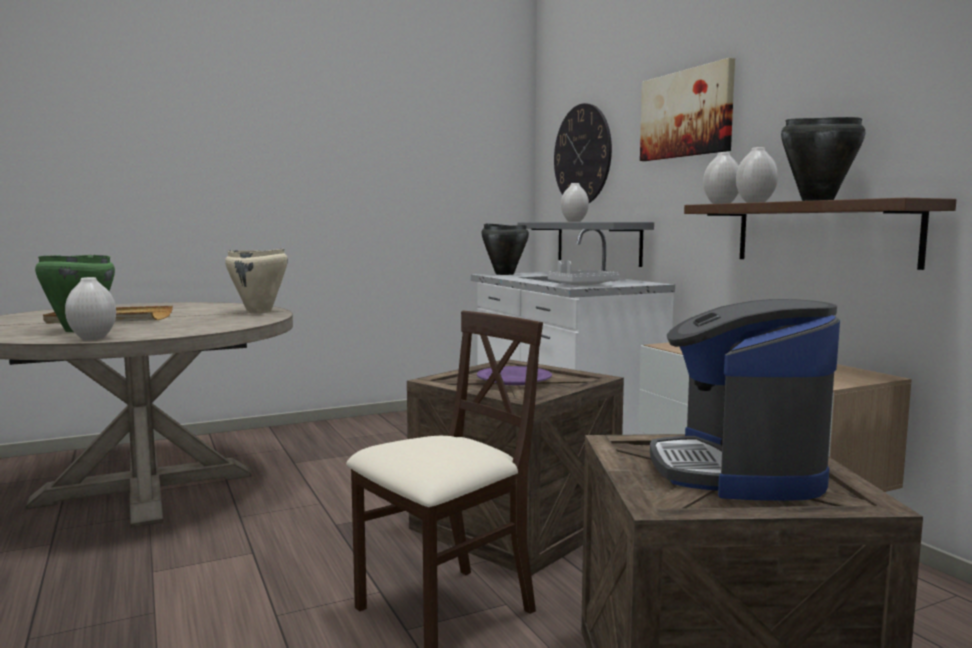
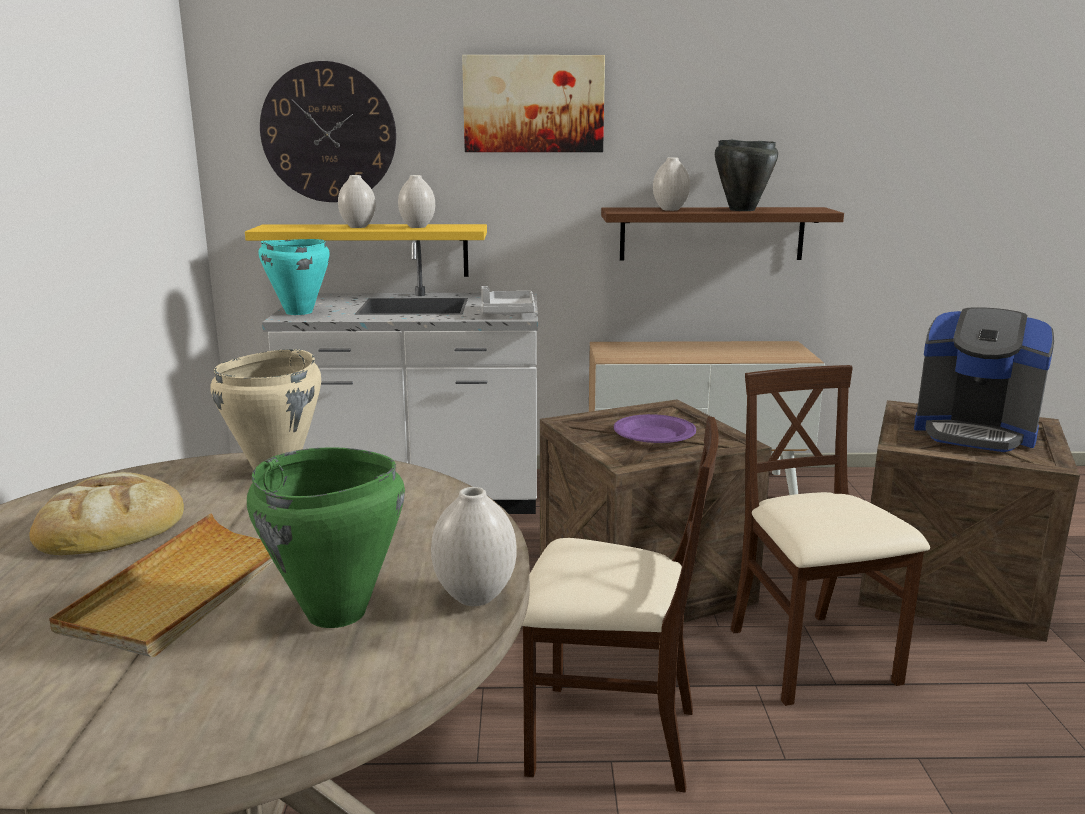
camera: 65 degrees left, 10 degrees up
(180, 309) = (111, 524): none -> bread
(280, 548) = (609, 737): none -> beige chair
(504, 274) = (298, 312): black cooking pot -> turquoise cooking pot
(597, 242) = (376, 250): grey shelf -> yellow shelf
(722, 204) = (620, 209): white vase -> white vase (418, 227)

